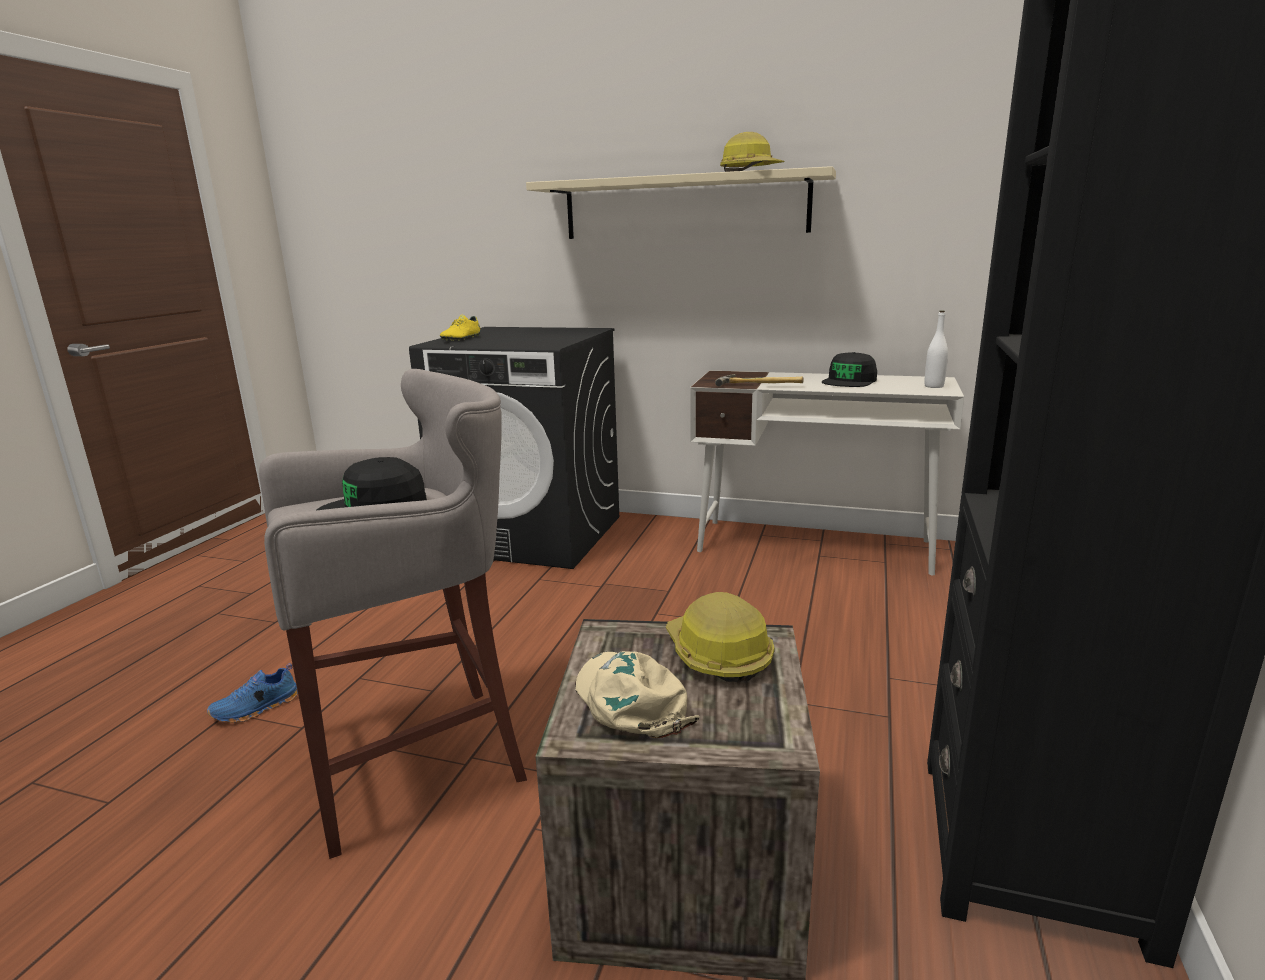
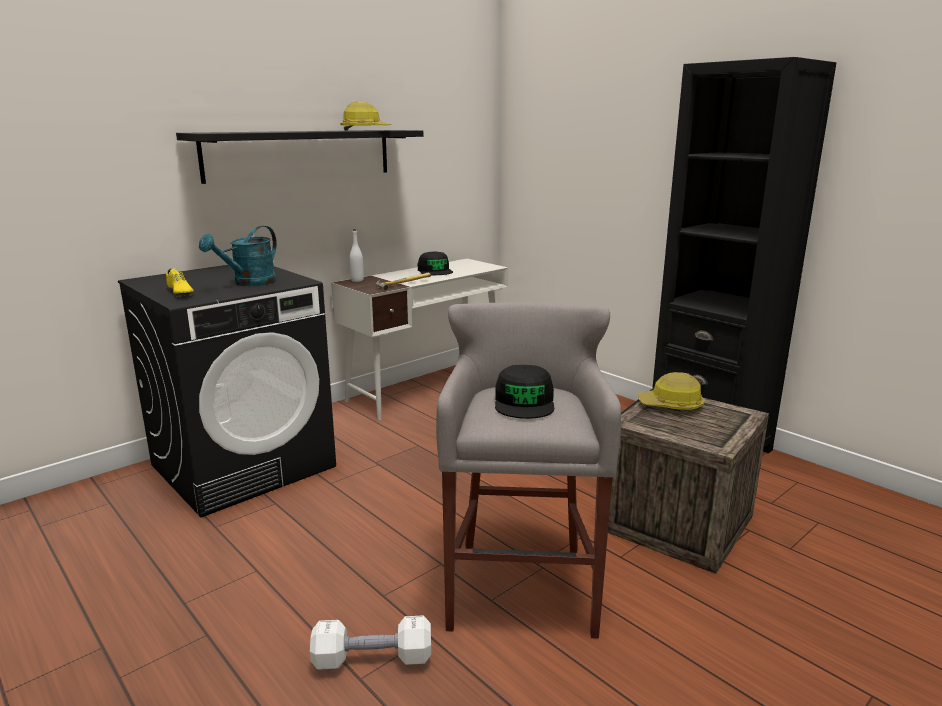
camera: 60 degrees left, 0 degrees up
(257, 709) = (373, 659): blue shoe -> white dumbbell
(519, 341) = (249, 283): none -> turquoise watering can
(630, 701) = (699, 431): beige cap -> none
(684, 207) = (300, 154): beige shelf -> black shelf
(934, 386) = (479, 265): white bottle -> white bottle (357, 280)

